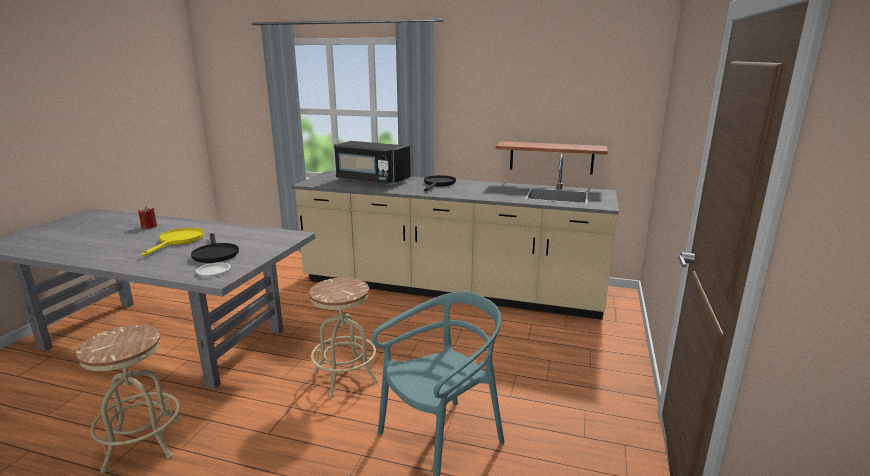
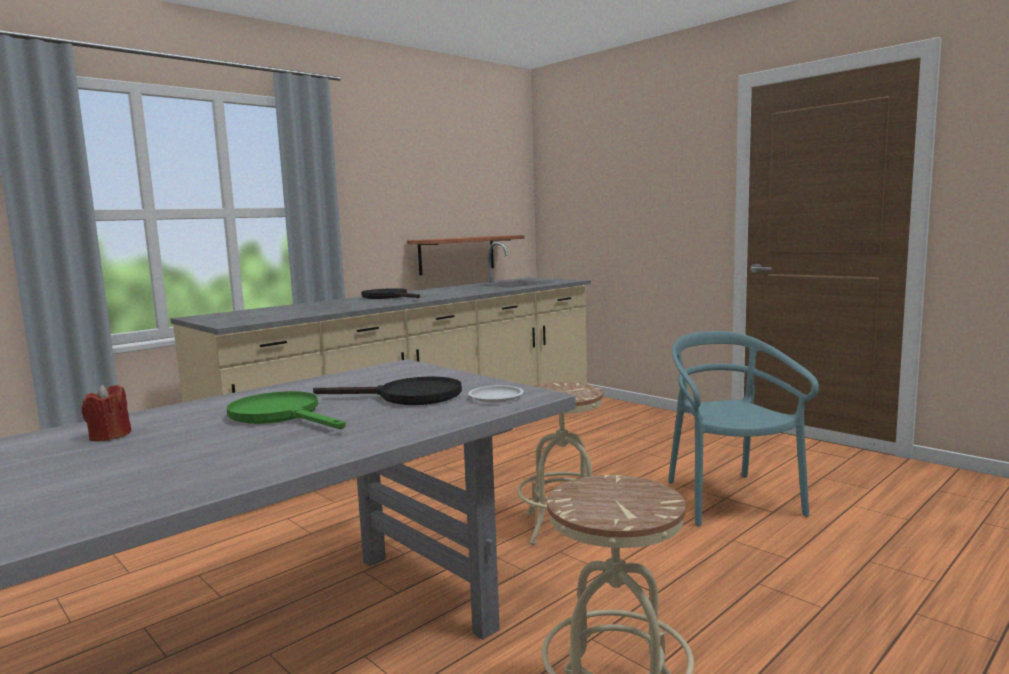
camera: 60 degrees left, 10 degrees down
(178, 241) = (282, 415): yellow frying pan -> green frying pan
(371, 180) = (299, 308): black microwave -> none

